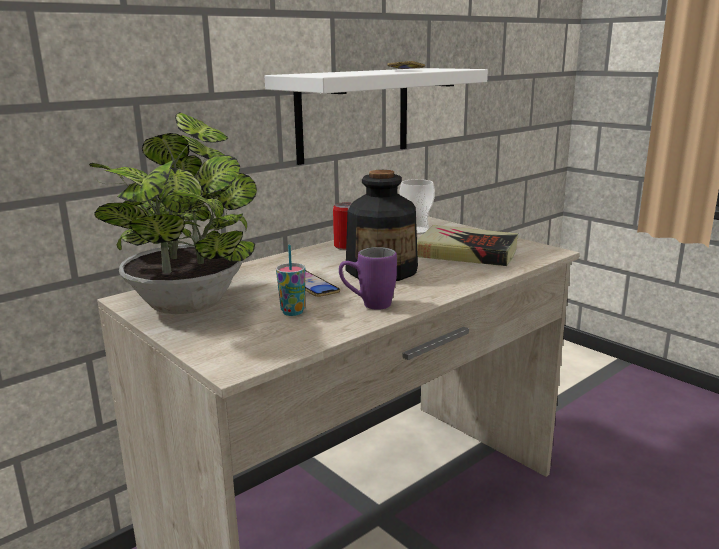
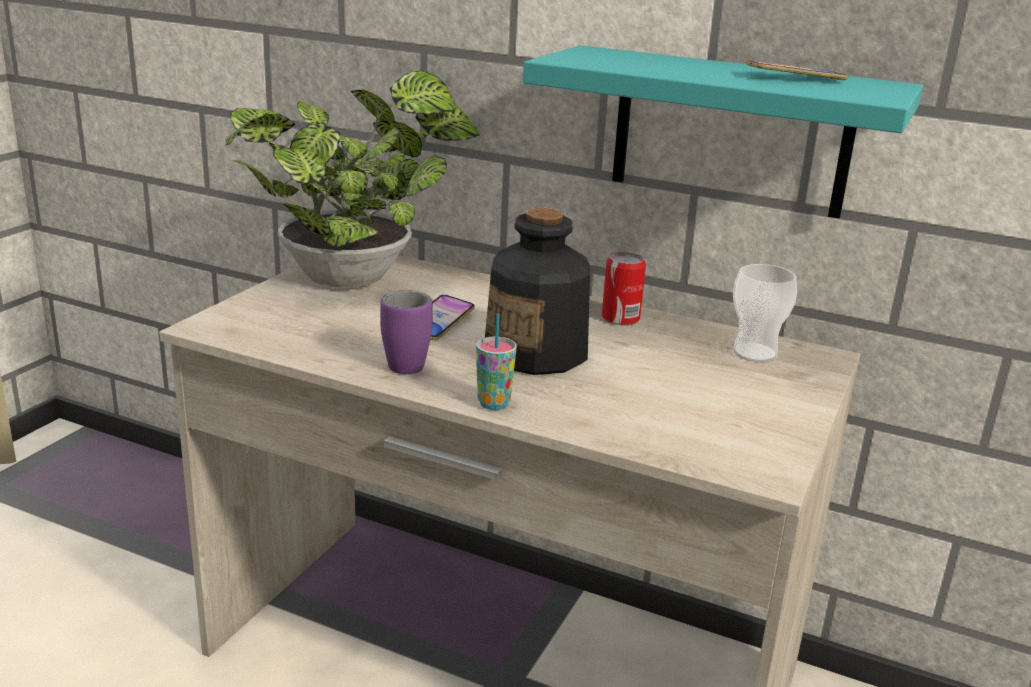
camera: 65 degrees right, 5 degrees up
(292, 312) = (354, 327): cup -> cup (493, 404)
(353, 114) = (731, 132): white shelf -> turquoise shelf
(466, 253) = (675, 402): book -> none

